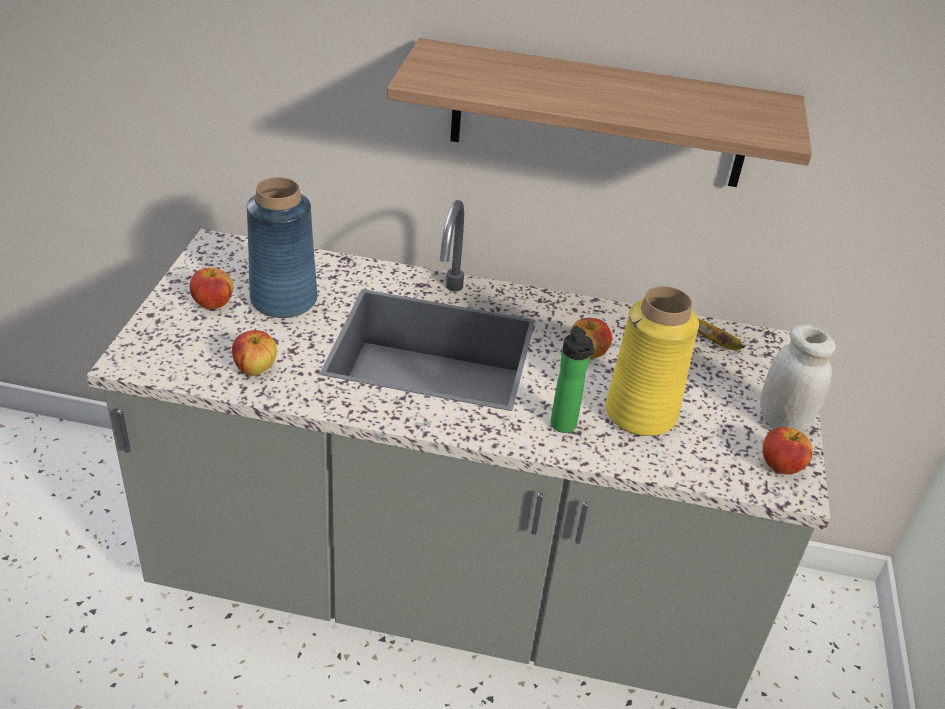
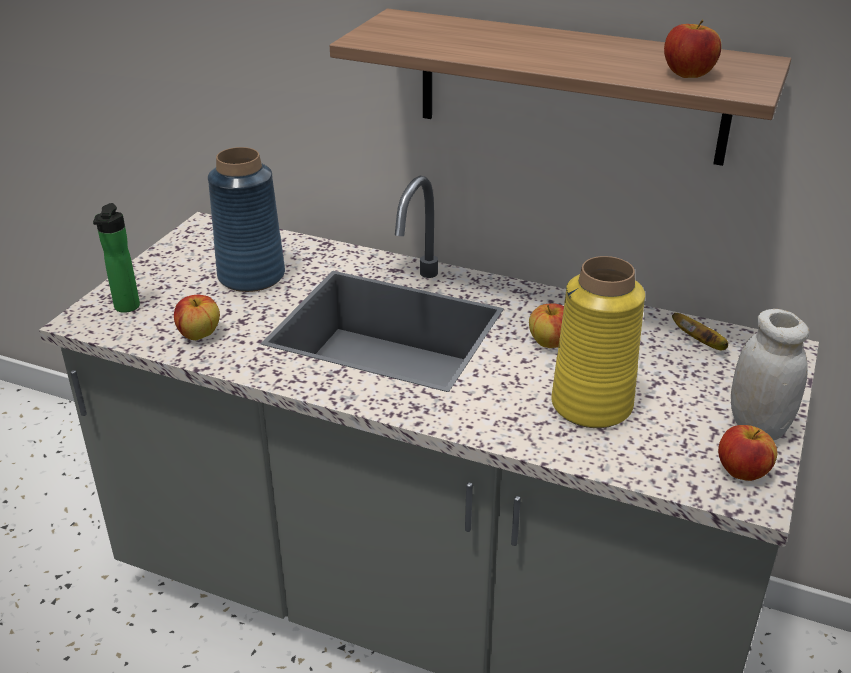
camera: 15 degrees right, 5 degrees down
(213, 303) = (181, 275): apple -> apple (688, 74)
(564, 427) = (500, 412): bottle -> bottle (126, 308)

